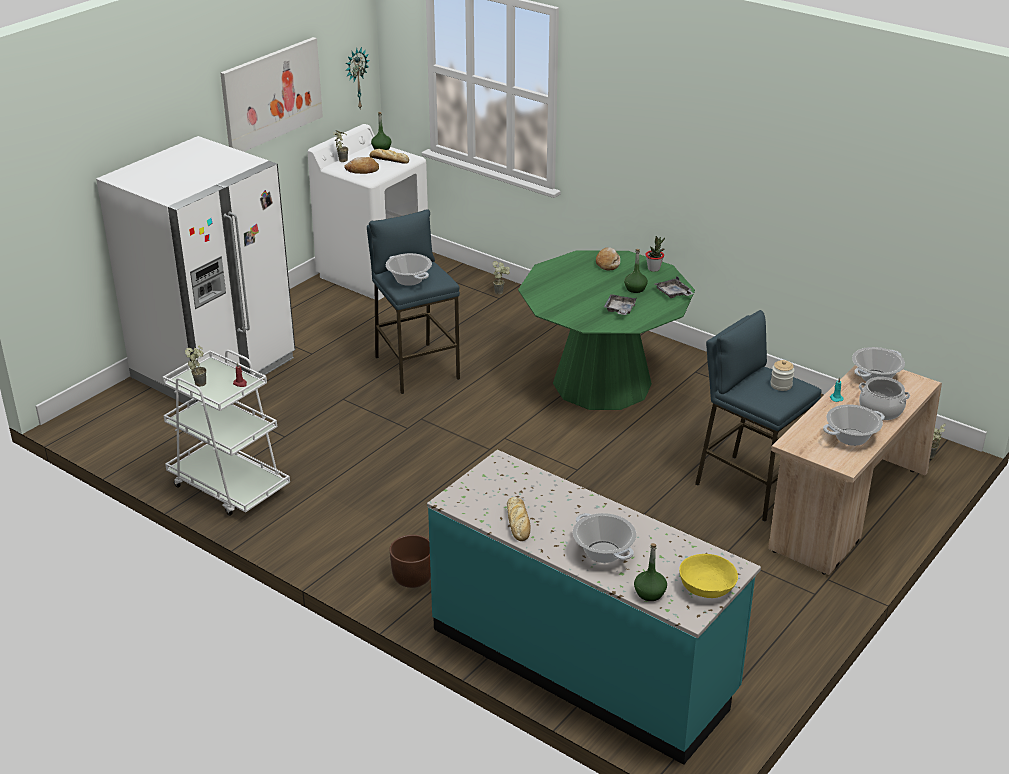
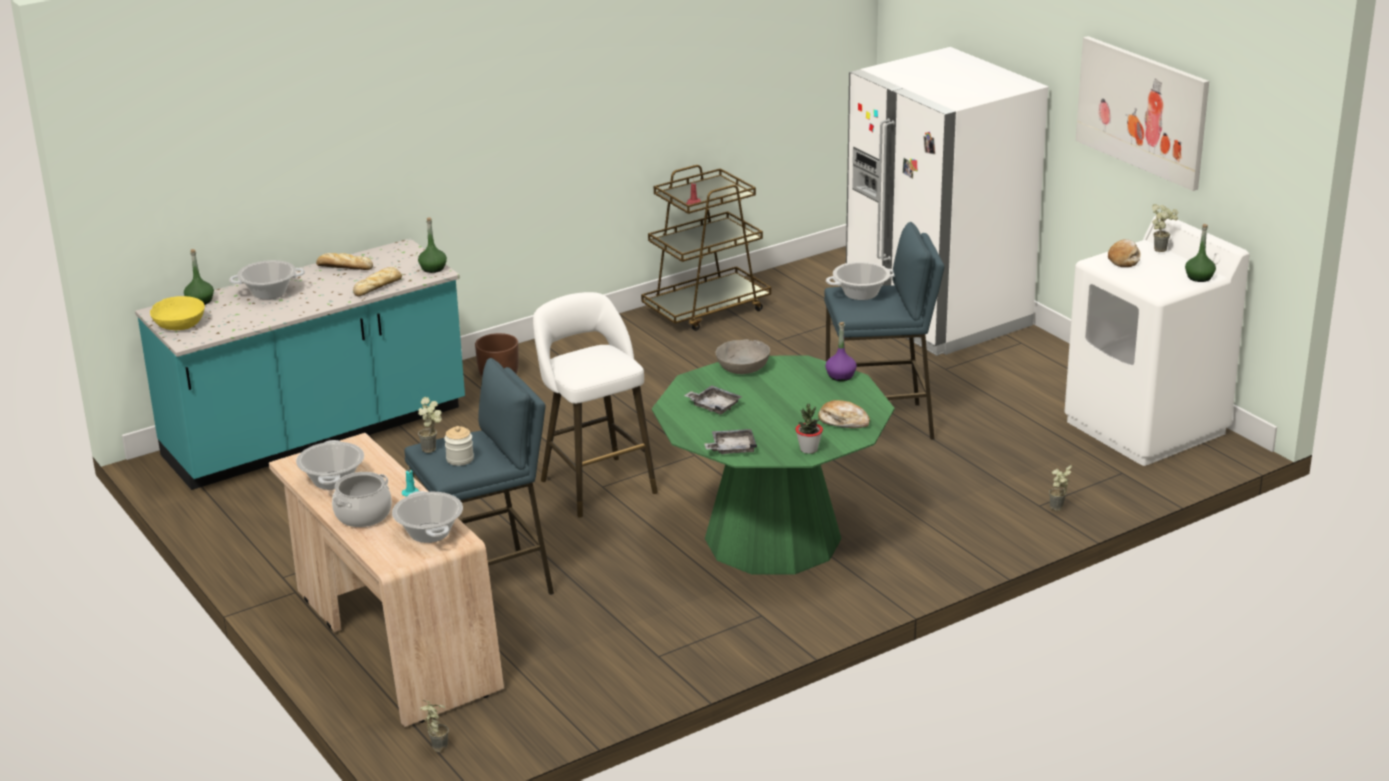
camera: 110 degrees right, 5 degrees down
(199, 382) = (709, 187): potted plant -> potted plant (433, 449)
(228, 486) = (707, 309): white cart -> brown cart
(356, 78) = (1262, 185): wall clock -> none
(388, 160) = (1155, 277): bread -> bread (378, 286)
(543, 273) = (840, 376): none -> purple bottle
(554, 309) = (742, 367): none -> grey bowl
(575, 474) = (595, 484): none -> white stool
(635, 288) = (761, 426): green bottle -> green bottle (433, 268)

